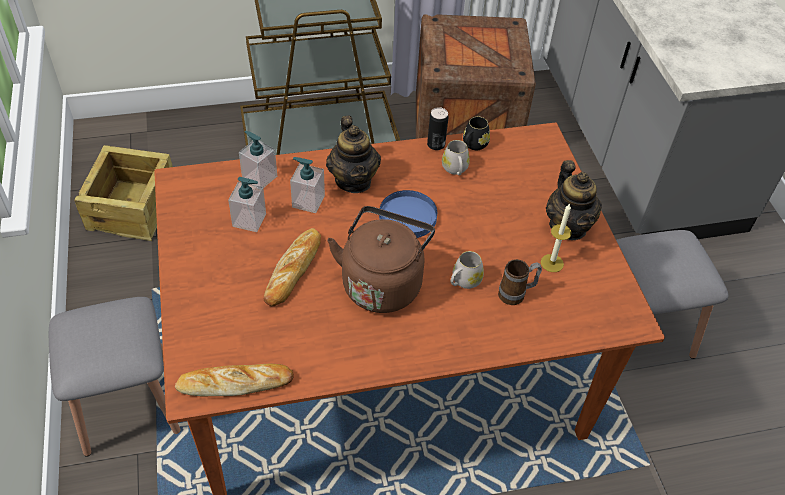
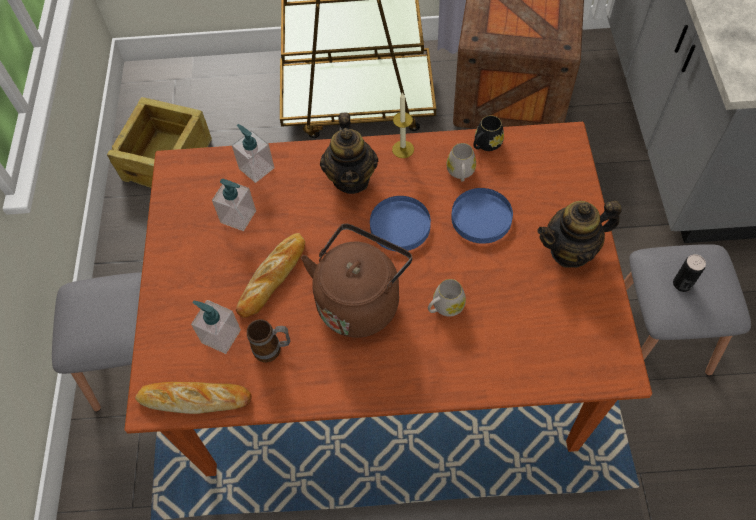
camera: 15 degrees right, 10 degrees up
(308, 201) = (300, 199): soap dispenser -> soap dispenser (221, 336)
(436, 145) = (445, 141): can -> can (682, 284)
(482, 205) = (481, 217): none -> blue plate
(516, 294) = (498, 327): mug -> mug (273, 349)
(552, 263) = (544, 293): candle -> candle (403, 149)
(568, 226) = (571, 251): teapot -> teapot turned 75 degrees clockwise

